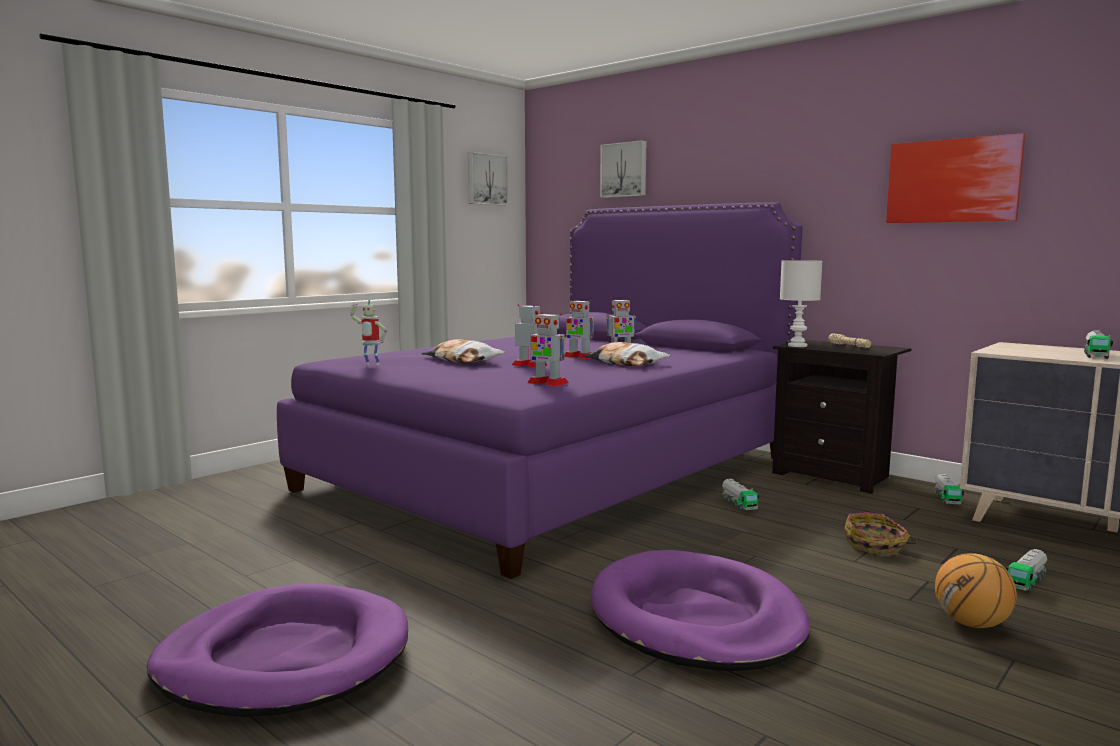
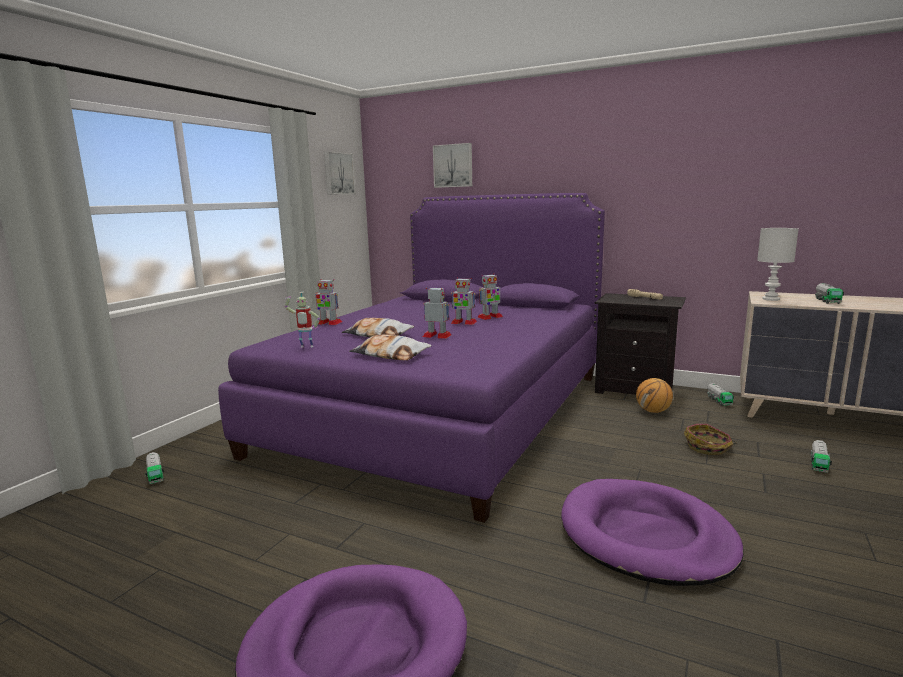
camera: 15 degrees left, 5 degrees up
(547, 383) = (477, 356): toy robot -> toy robot (328, 323)
(626, 363) = (506, 326): pillow -> pillow (390, 354)
(738, 504) = (594, 424): toy truck -> toy truck (155, 475)
(797, 345) = (611, 300): white table lamp -> white table lamp (770, 299)
(952, 181) = (715, 178): picture -> none
(972, 624) = (818, 506): basketball -> basketball (653, 411)

